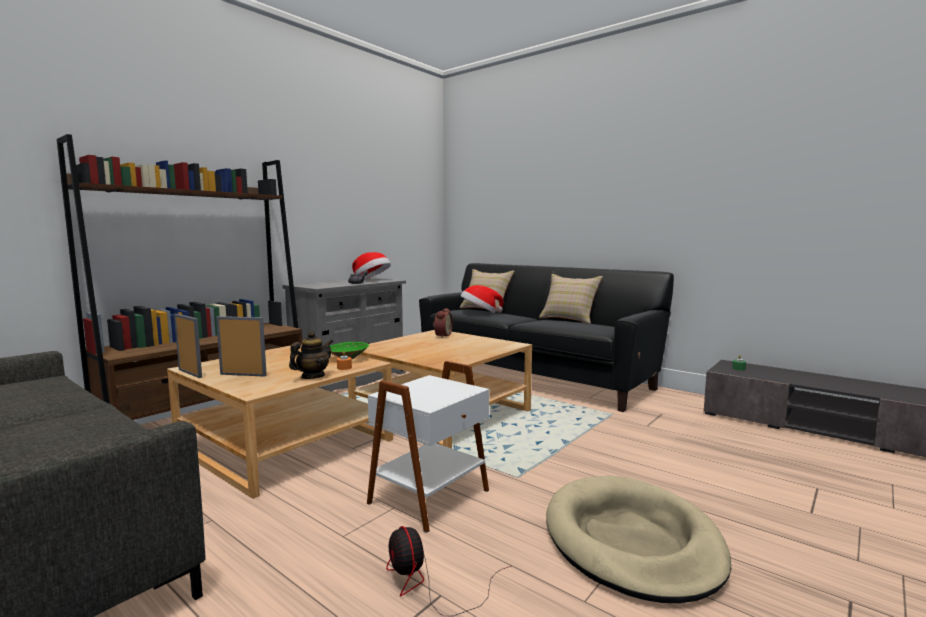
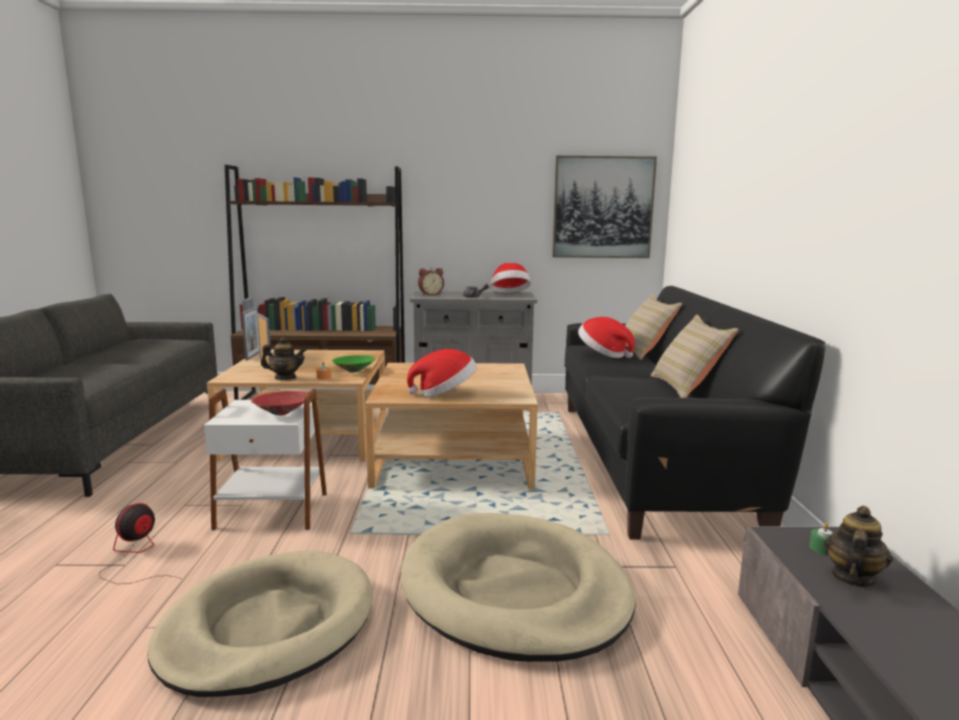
camera: 50 degrees right, 5 degrees up
(410, 208) = (602, 207): none -> picture
(442, 335) = (497, 371): alarm clock -> alarm clock (430, 294)
(447, 388) = (281, 413): none -> red bowl
(468, 353) = (444, 393): none -> hat
(653, 453) = (514, 591): none -> beige dog bed
(767, 373) = (852, 577): none -> teapot

